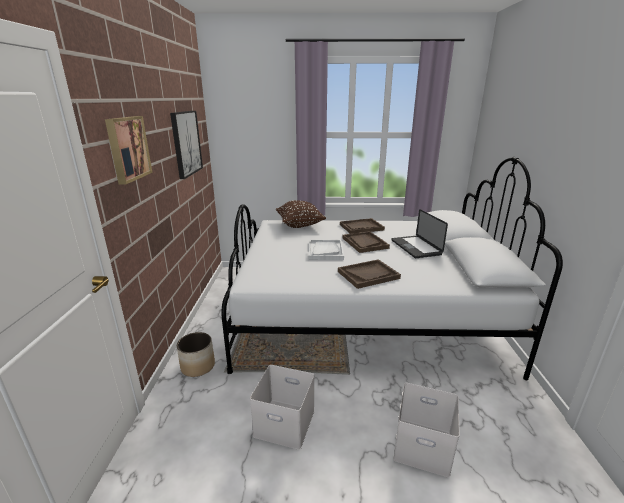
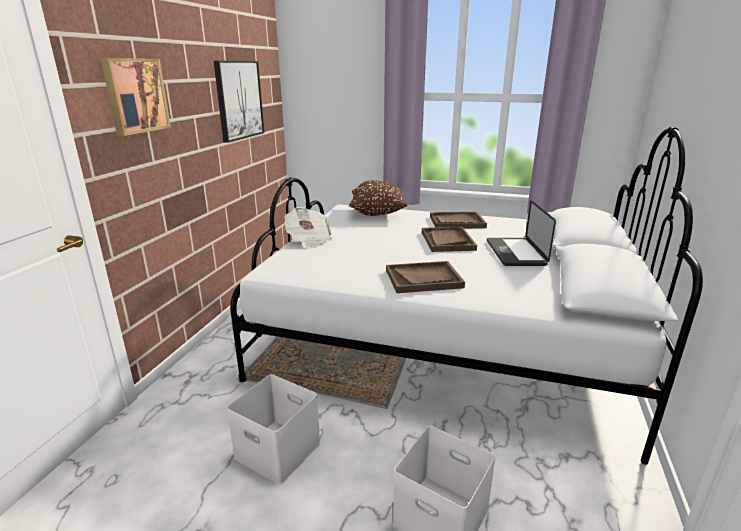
camera: 15 degrees right, 0 degrees up
(198, 366) = (211, 368): planter -> none
(262, 253) = (308, 240): none -> newspaper
(325, 251) = (388, 245): white tray -> none

